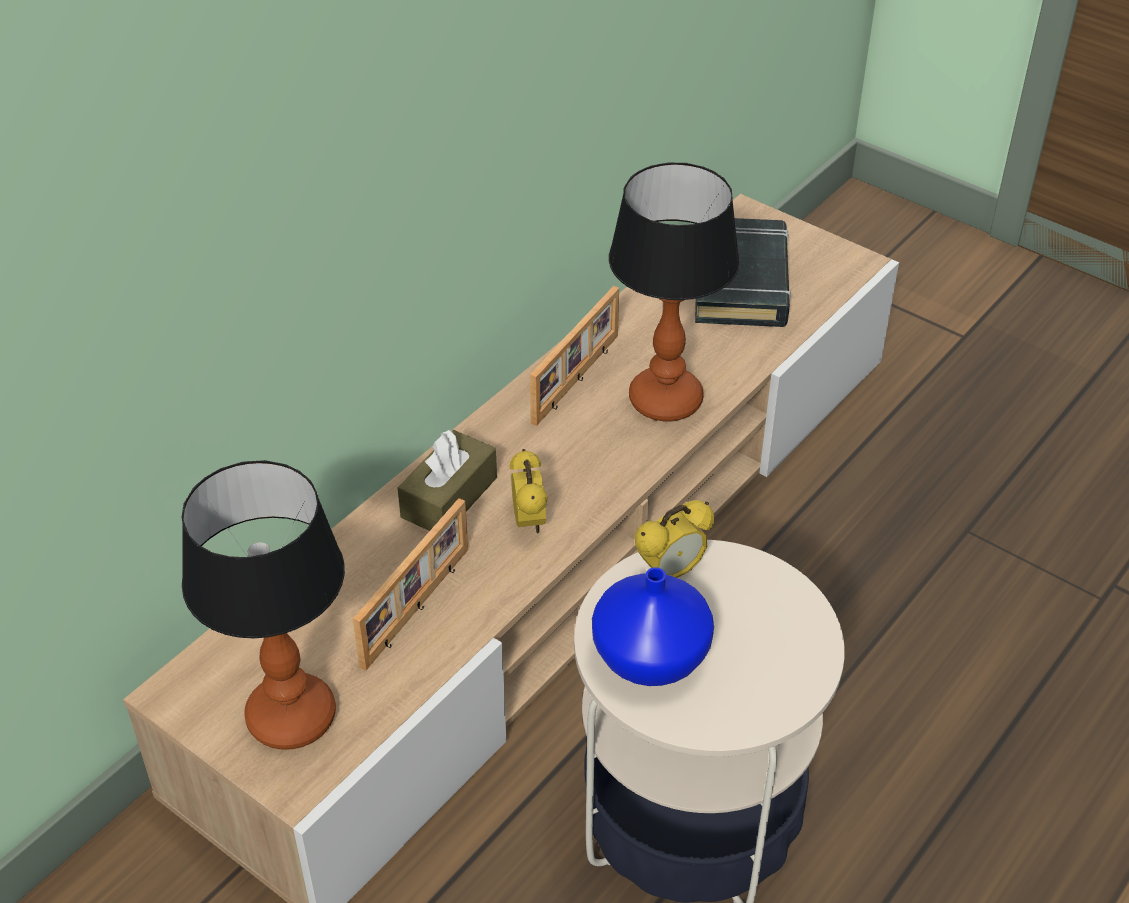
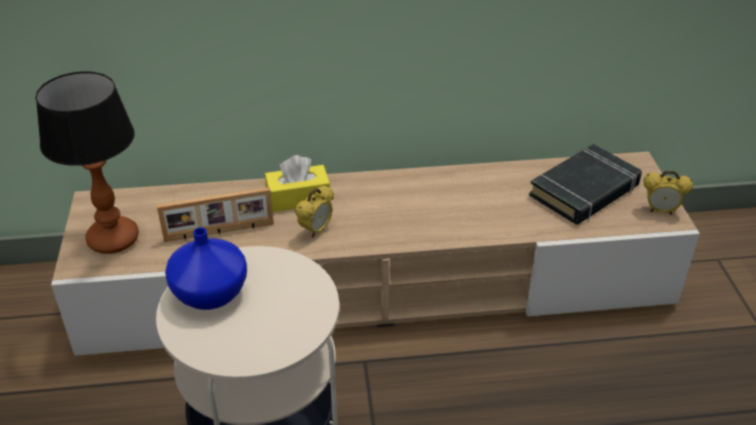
camera: 45 degrees right, 5 degrees down
(449, 497) = (298, 198): brown tissue box -> yellow tissue box
(577, 379) = (430, 186): picture frame -> none
(664, 400) = (458, 220): table lamp -> none
(671, 572) = (278, 266): alarm clock -> alarm clock (660, 211)

